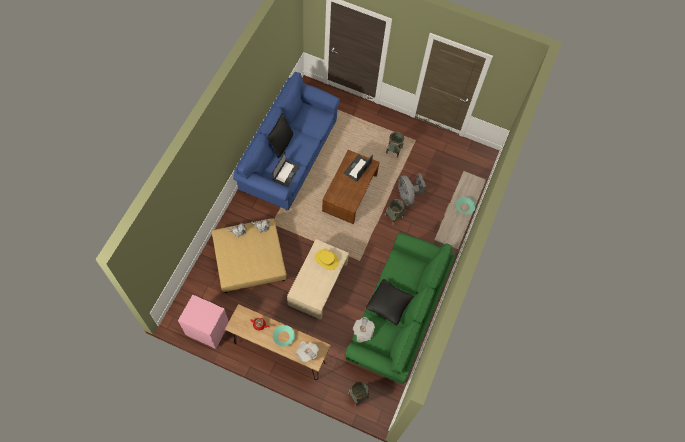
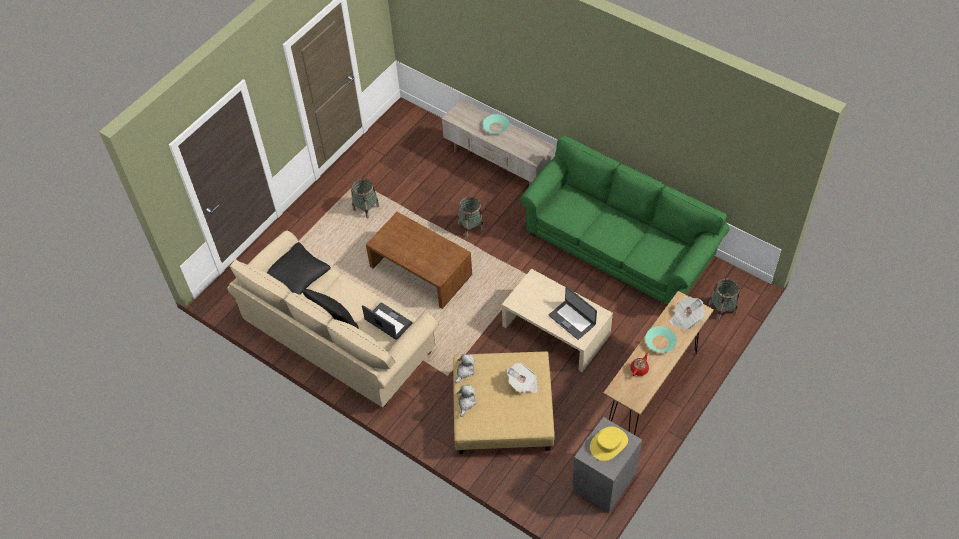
camera: 70 degrees left, 10 degrees down
(207, 329) = (603, 481): pink nightstand -> grey nightstand
(289, 157) = (340, 337): blue sofa -> beige sofa
(326, 260) = (537, 295): yellow hat -> yellow hat (608, 444)
(357, 168) = (401, 237): laptop -> laptop (572, 319)
(362, 332) = (653, 267): newspaper -> newspaper (523, 383)
(389, 304) = (617, 233): black pillow -> black pillow (298, 275)
(407, 196) = (443, 205): grey fan -> none

